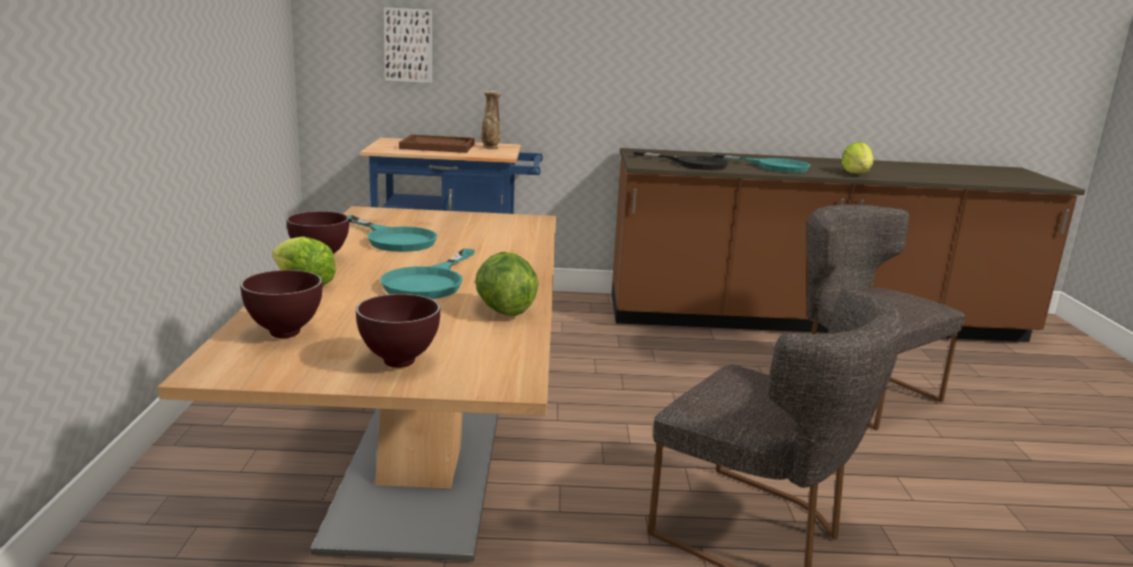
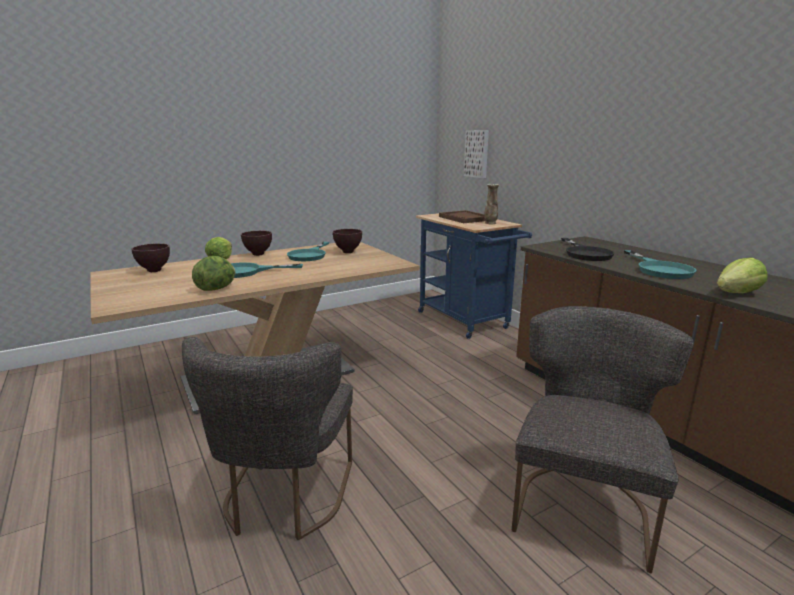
camera: 60 degrees right, 0 degrees up
(401, 363) = (129, 289): brown bowl -> brown bowl (348, 252)

